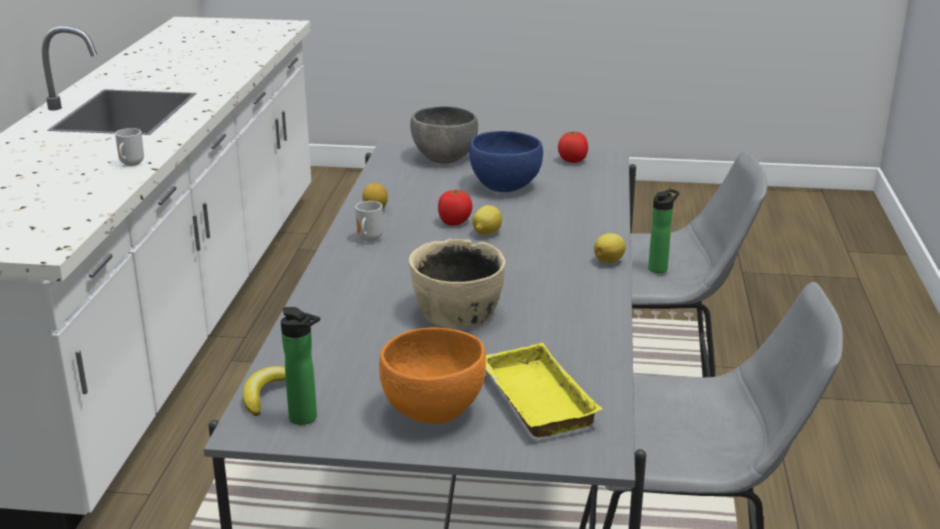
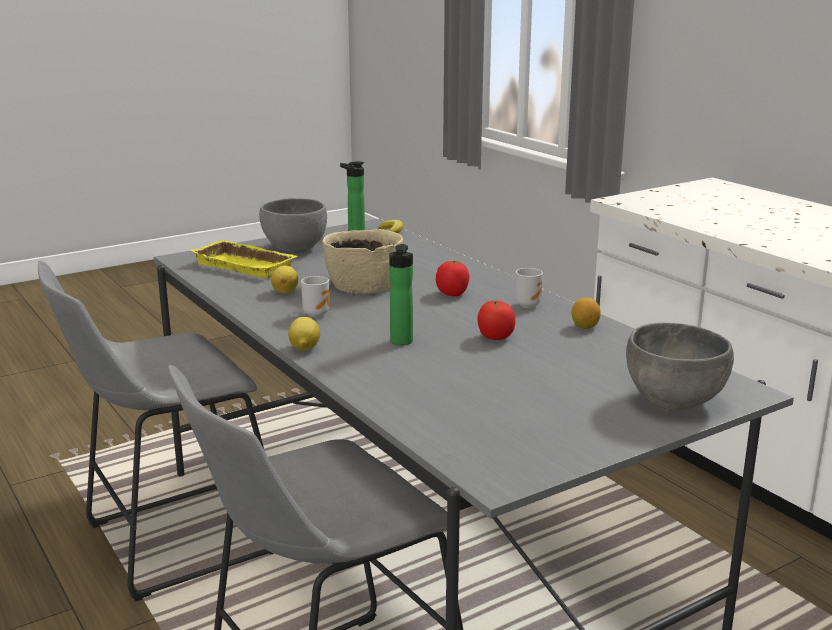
camera: 140 degrees right, 5 degrees down
(130, 164) = (768, 241): mug -> mug (316, 314)
(433, 411) = (295, 249): orange bowl -> grey bowl
(486, 233) = (449, 337): lemon -> lemon (285, 292)
(504, 187) = (530, 388): blue bowl -> none
(572, 161) = (534, 458): tomato -> tomato (452, 294)
(660, 268) = (322, 505): bottle -> bottle (401, 342)

